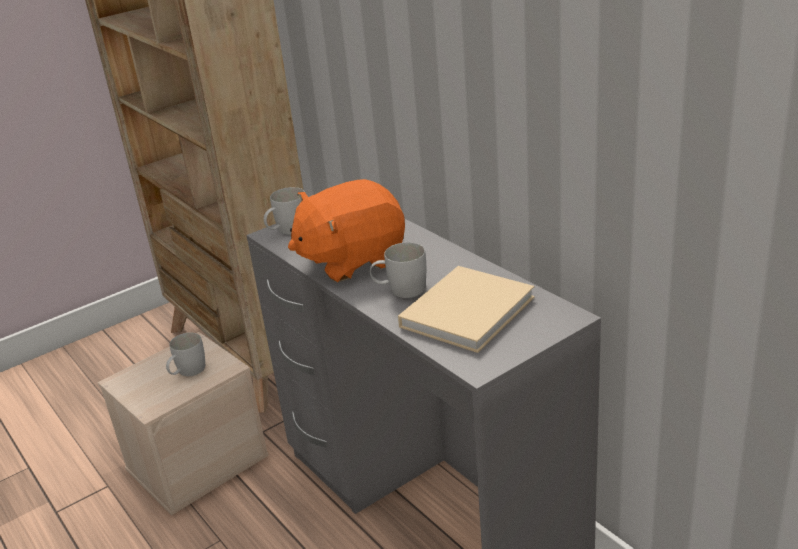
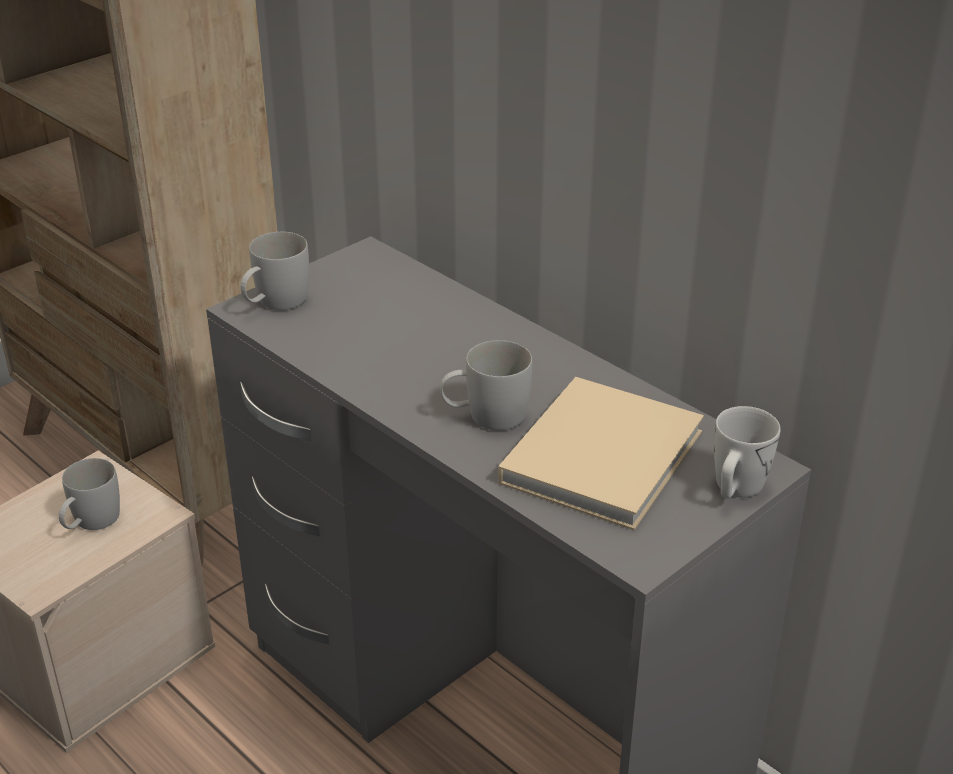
camera: 10 degrees left, 5 degrees up
(351, 260) = (394, 360): orange plush toy -> none
(548, 329) = (735, 490): none -> white mug

